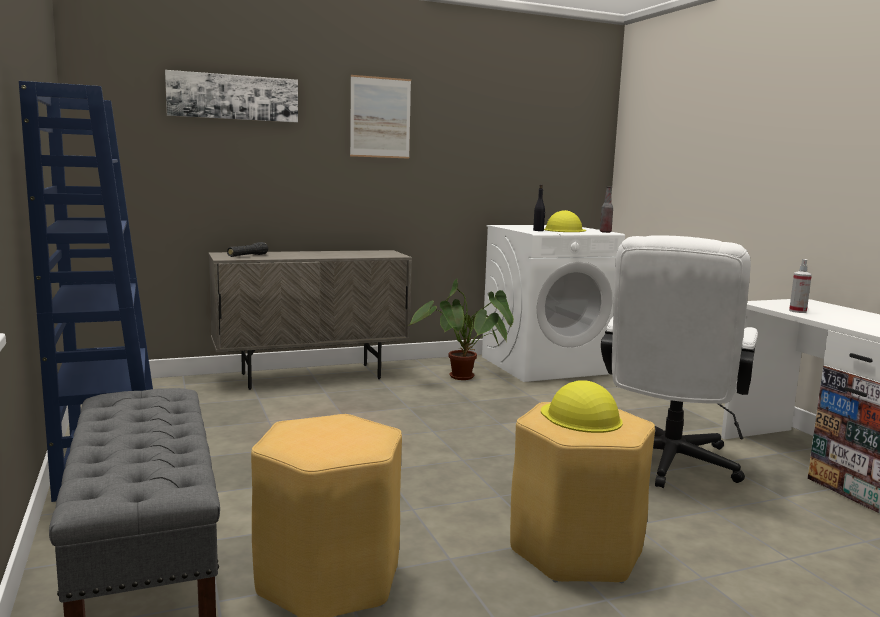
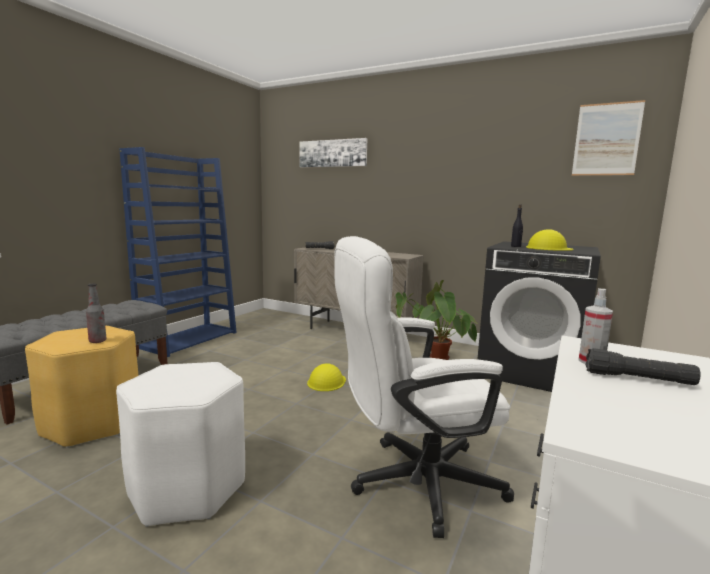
camera: 50 degrees right, 0 degrees up
(380, 117) = (420, 158): picture -> picture (606, 139)
(546, 365) = (531, 371): white washing machine -> black washing machine
(575, 550) = (188, 488): yellow stool -> white stool
(581, 417) = (184, 377): yellow hard hat -> yellow hard hat (326, 382)
(605, 232) = (585, 252): bottle -> bottle (97, 341)
(832, 314) = (638, 379): none -> black flashlight

